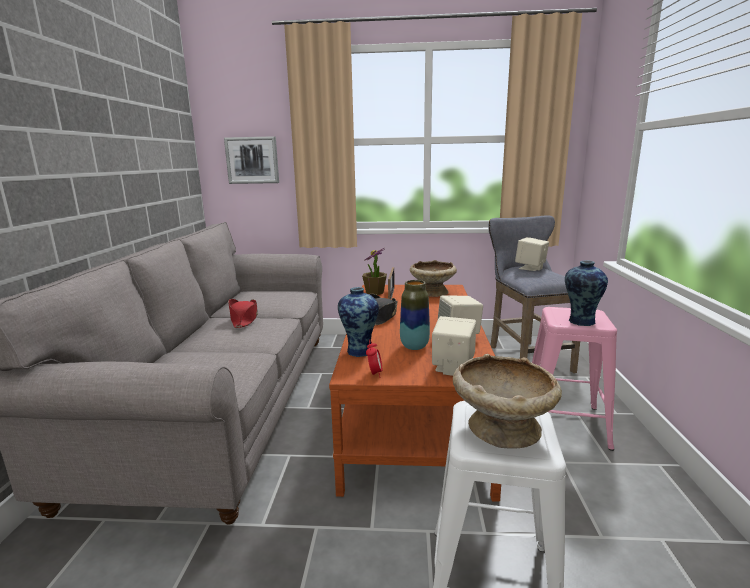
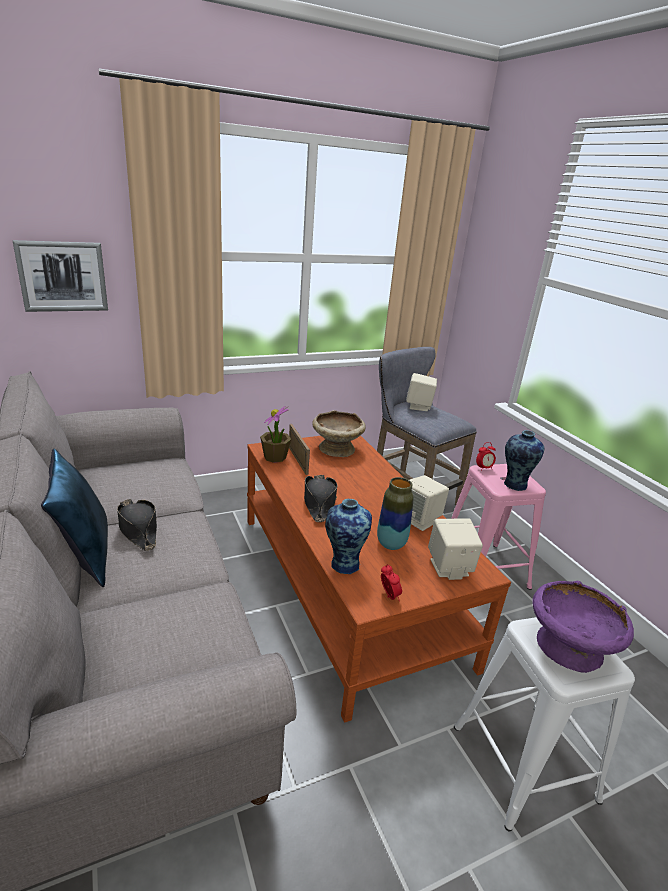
camera: 30 degrees left, 10 degrees up
(200, 327) = (84, 555): none -> blue pillow
(244, 319) = (138, 529): red hat -> black hat
(501, 429) = (568, 648): beige bowl -> purple bowl
(557, 309) = (483, 468): none -> alarm clock

